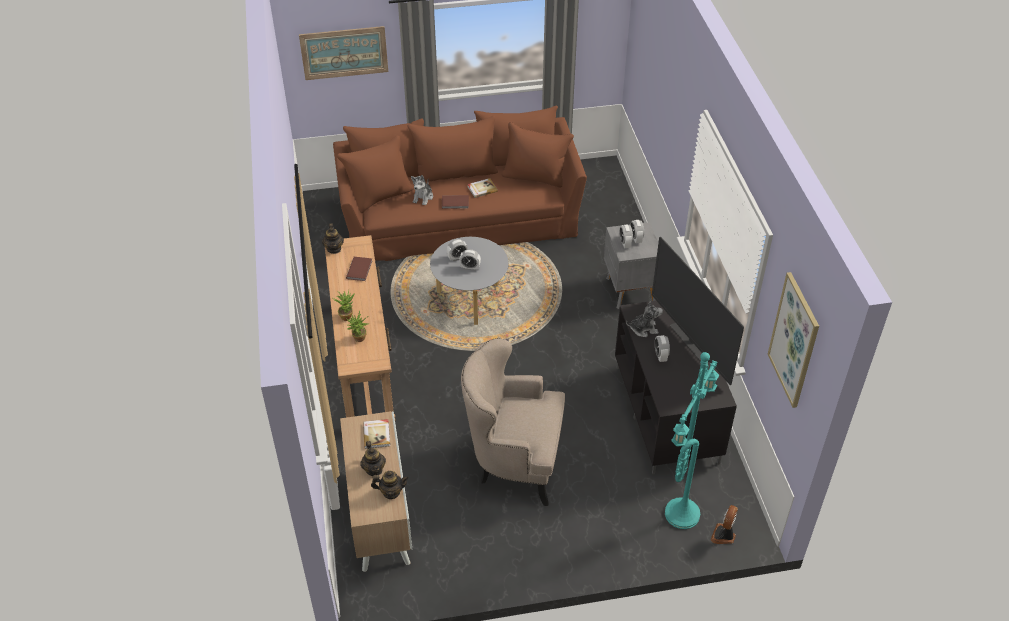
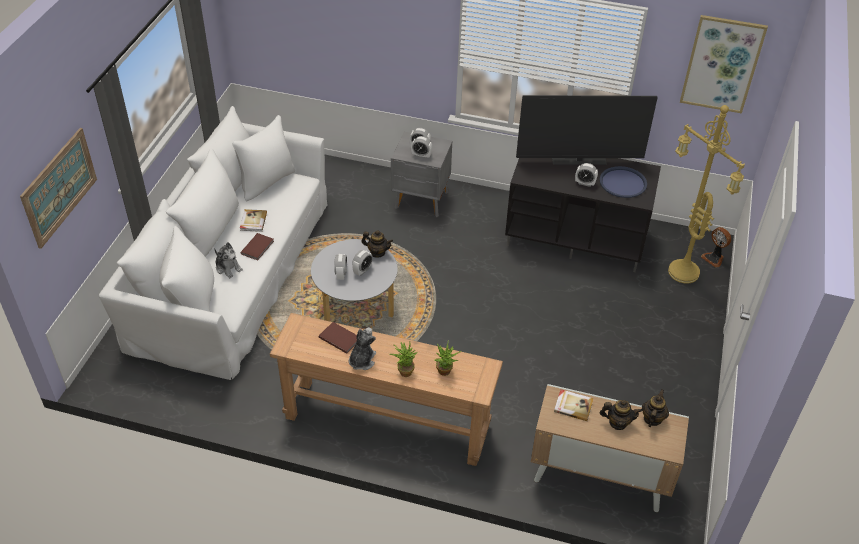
camera: 65 degrees left, 0 degrees up
(334, 249) = (290, 349): teapot -> teapot (377, 252)
(460, 218) = (232, 272): brown sofa -> white sofa
(514, 461) = (578, 353): beige armchair -> none
(643, 329) = (547, 180): plush toy -> plush toy (362, 360)
(680, 512) = (681, 272): turquoise floor lamp -> yellow floor lamp
(684, 383) = (622, 183): none -> blue tray

